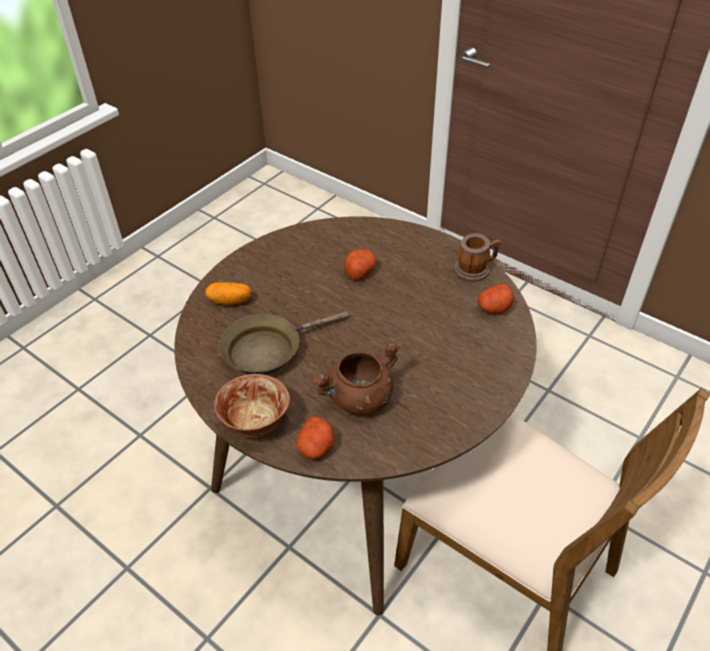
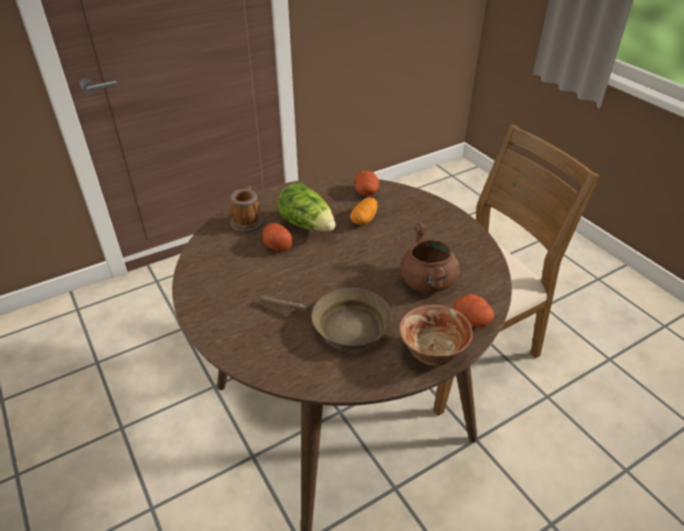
camera: 70 degrees left, 5 degrees down
(230, 301) = (256, 339): potato -> potato (364, 219)
(268, 350) = (343, 325): brown frying pan -> brown frying pan turned 60 degrees counterclockwise
(404, 282) = (308, 225): none -> lettuce
(475, 269) = (318, 187): mug -> mug (247, 221)

